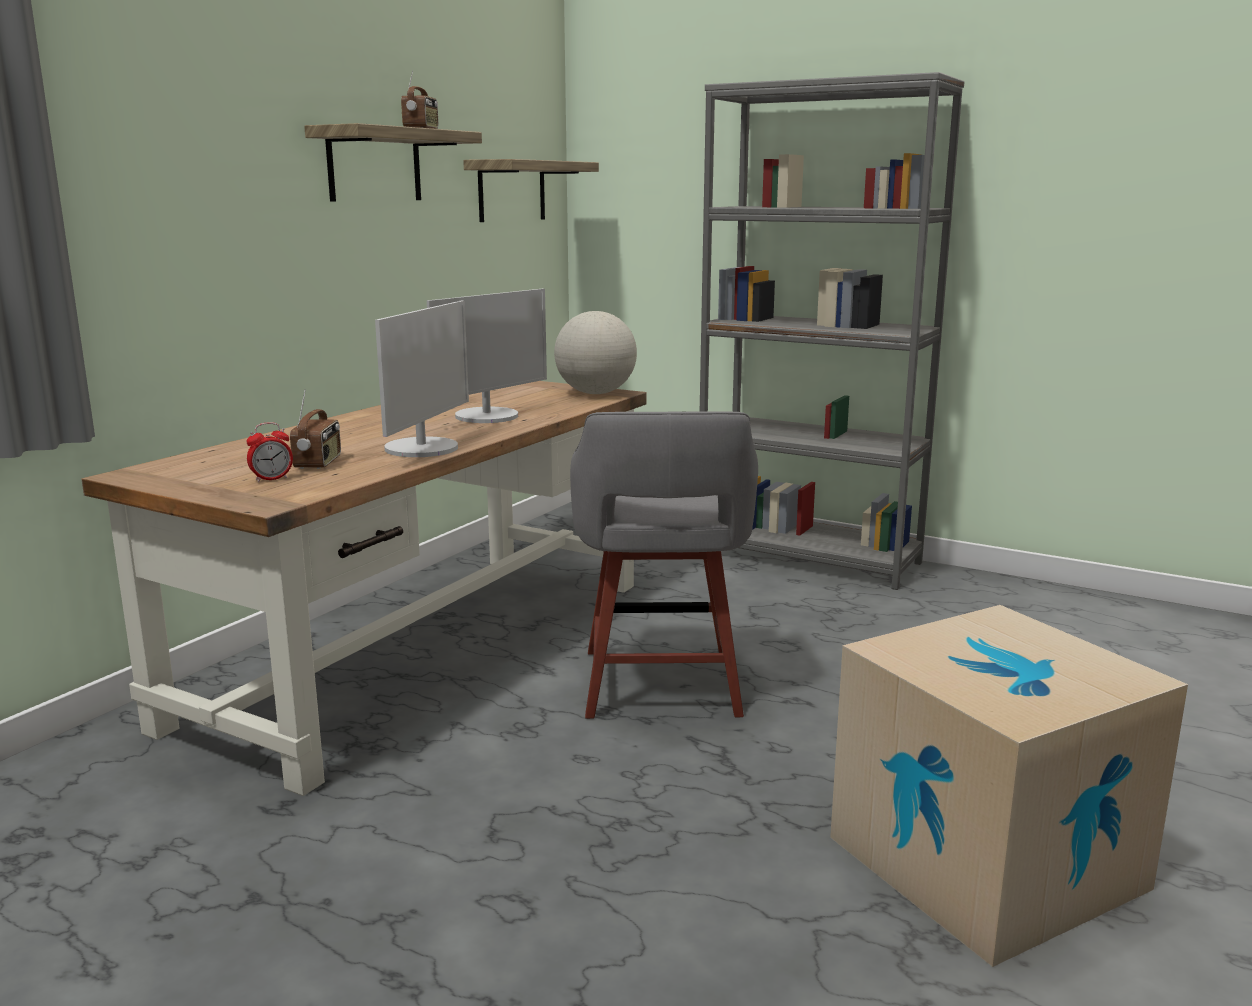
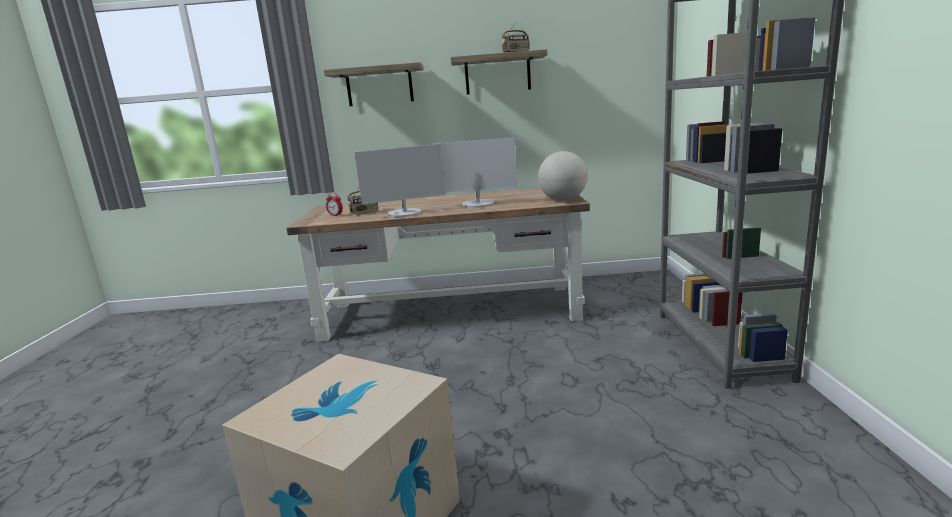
camera: 60 degrees right, 0 degrees up
(512, 191) = (613, 78): shelf -> shelf (379, 86)
(659, 685) = (474, 366): grey stool -> none

